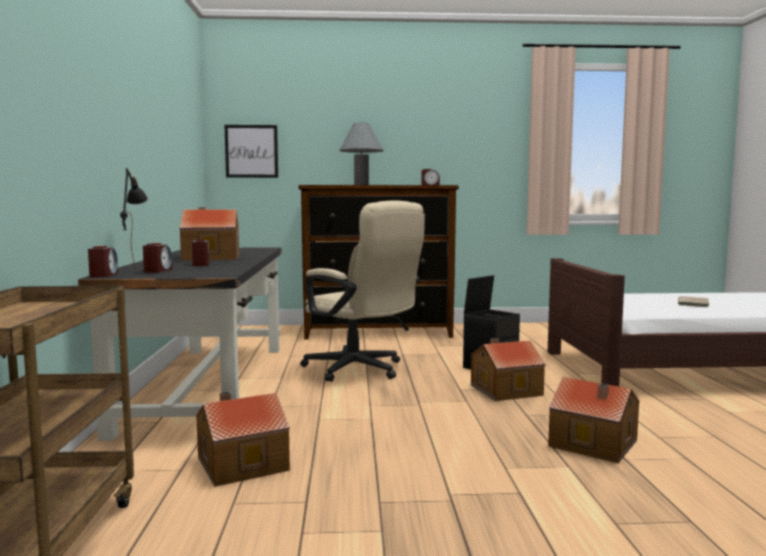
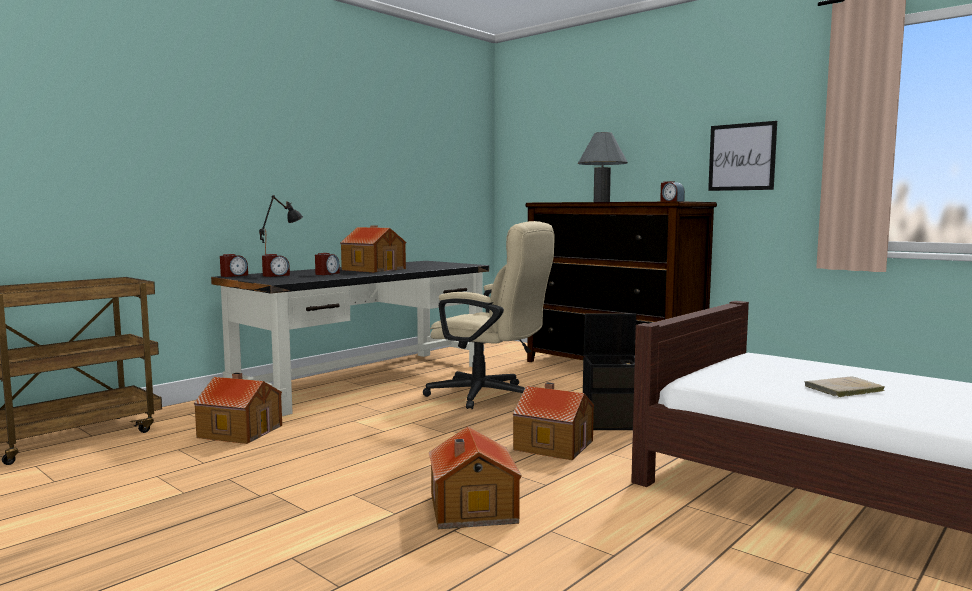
camera: 45 degrees right, 0 degrees up
(251, 151) = (528, 168): picture -> picture (742, 157)
(361, 370) = (489, 396): beige office chair -> beige office chair turned 60 degrees counterclockwise

